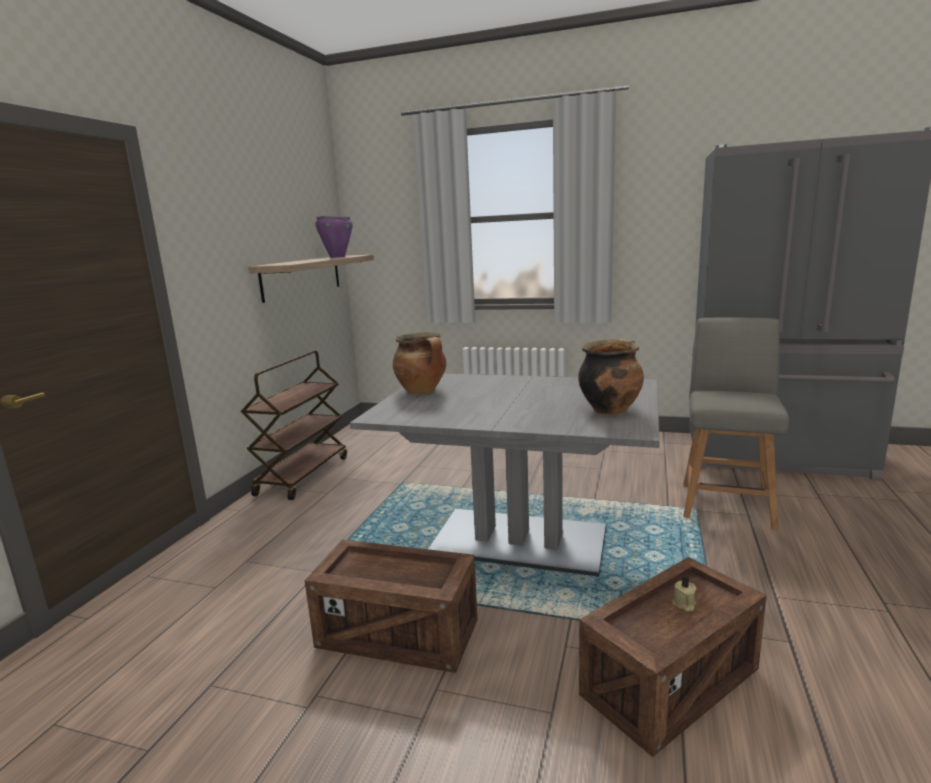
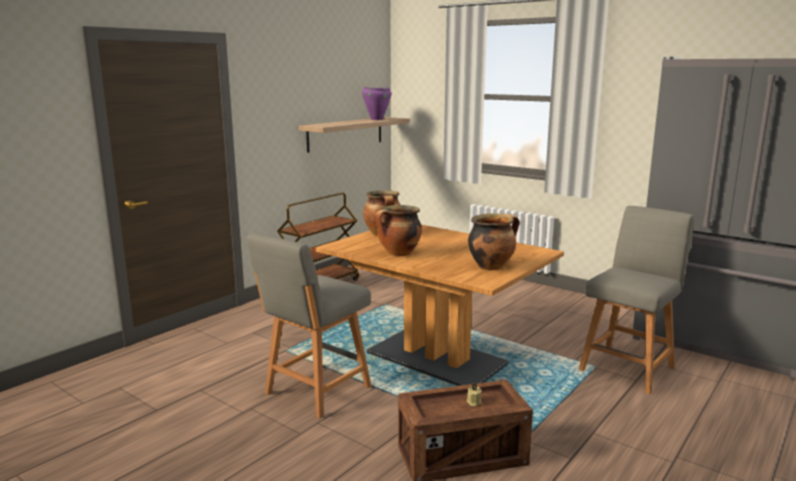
camera: 20 degrees right, 0 degrees up
(397, 634) = (315, 391): crate -> grey chair
(475, 413) = (398, 254): none -> cooking pot
(519, 541) = (436, 359): grey dining table -> brown dining table

